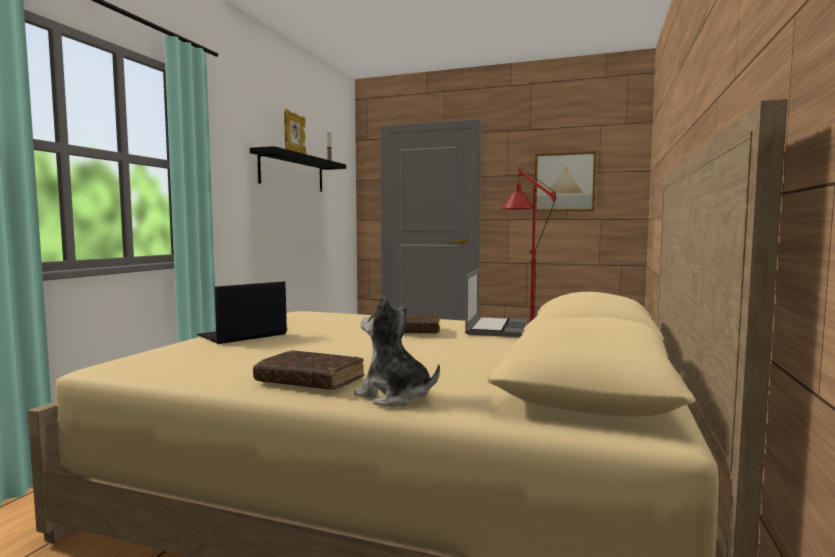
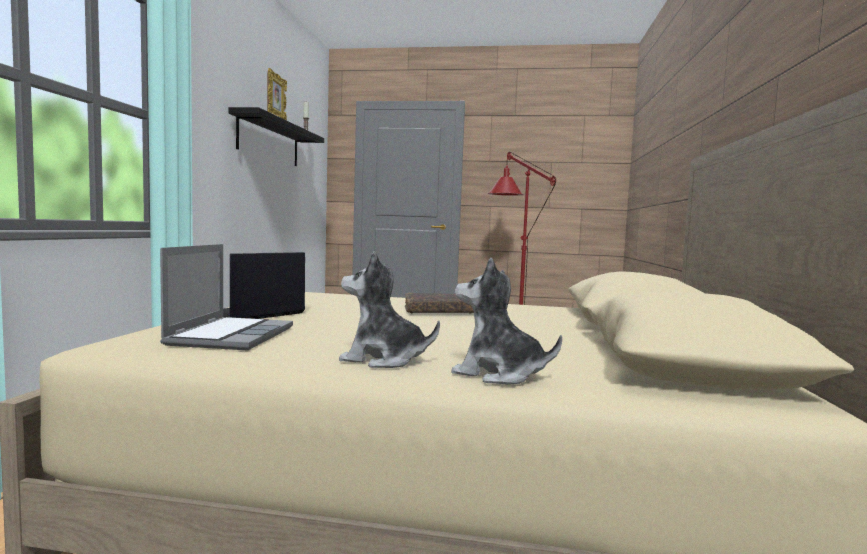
camera: 10 degrees left, 0 degrees up
(310, 381) = (383, 360): brown book -> plush toy
(495, 329) = (526, 310): laptop -> laptop (231, 336)
(564, 182) = (547, 170): picture -> none

